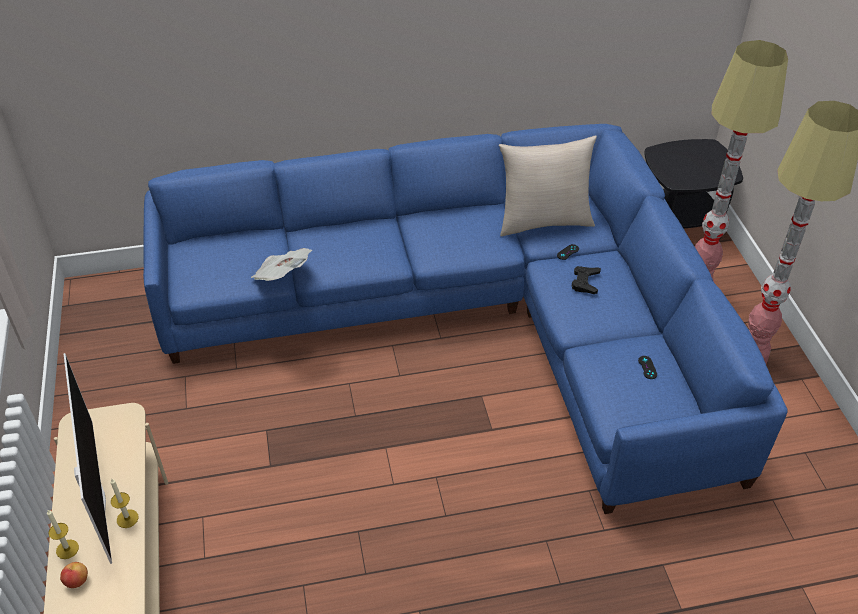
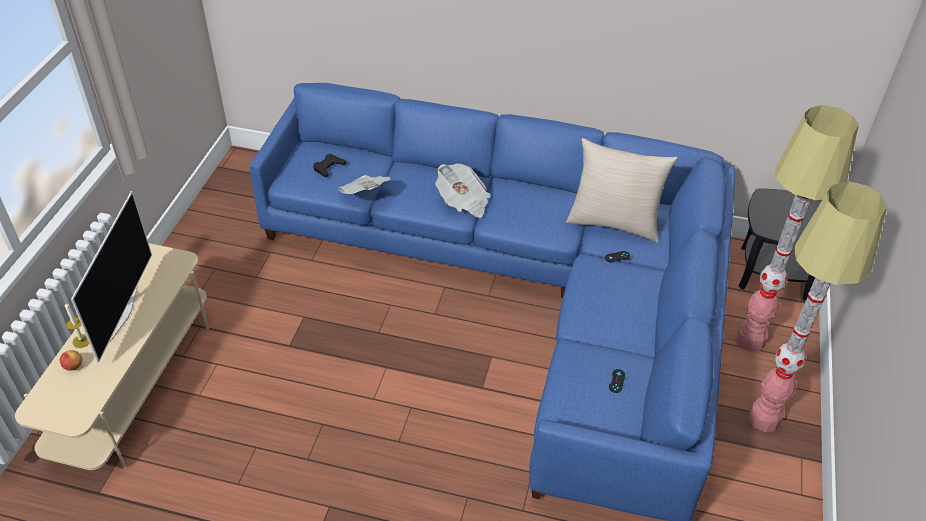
camera: 25 degrees right, 0 degrees up
(127, 518) = (134, 336): candle -> none
(388, 249) = (463, 202): none -> newspaper
(585, 282) = (613, 288): black game controller -> black game controller (329, 167)

